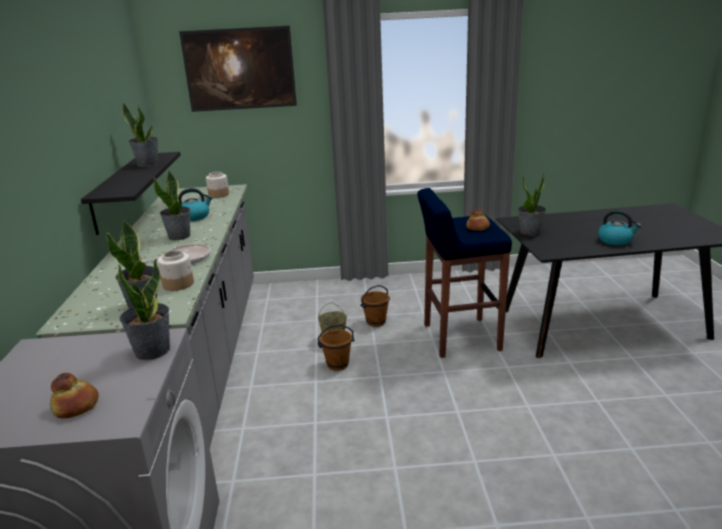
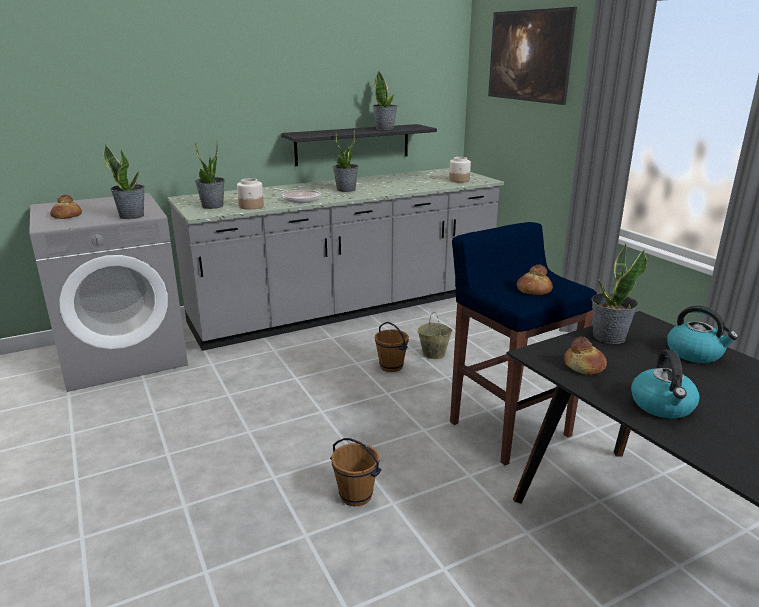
camera: 65 degrees right, 0 degrees up
(195, 217) = (394, 185): kettle -> kettle (695, 353)
(376, 322) = (490, 368): brown bucket -> brown bucket (355, 496)
(566, 246) = (584, 366): none -> bread

